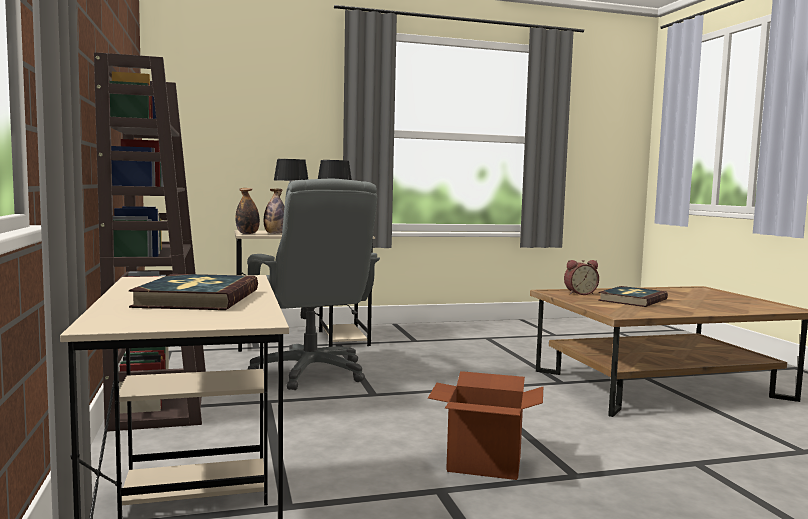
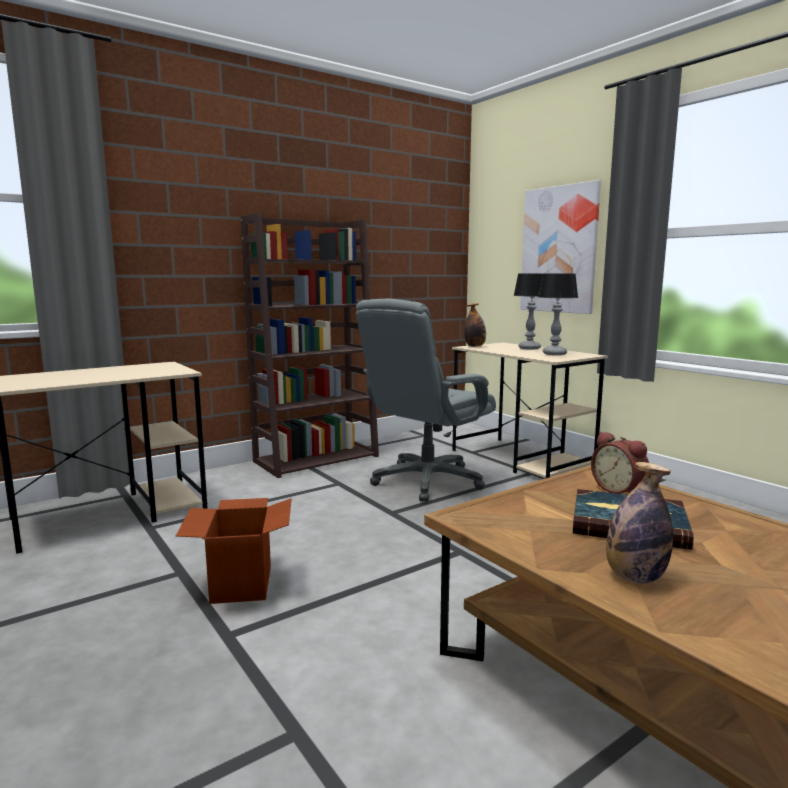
camera: 70 degrees right, 5 degrees up
(197, 298) = (88, 375): book -> none
(275, 233) = (494, 348): bottle -> bottle (634, 577)
(280, 138) = (559, 250): none -> picture

